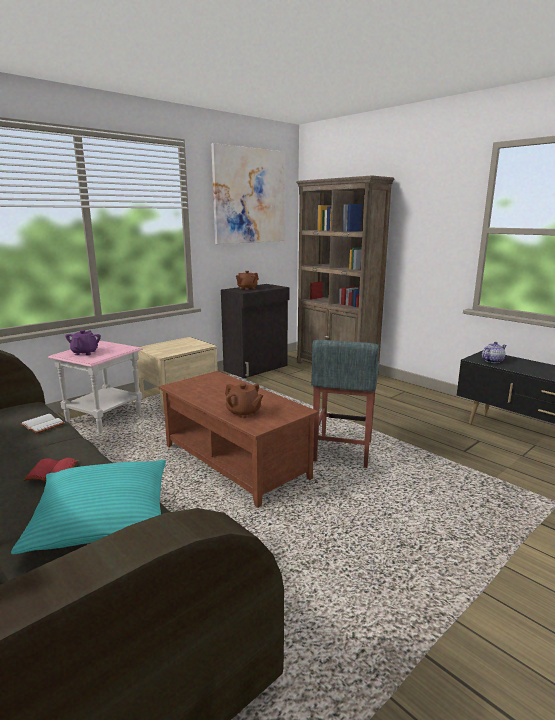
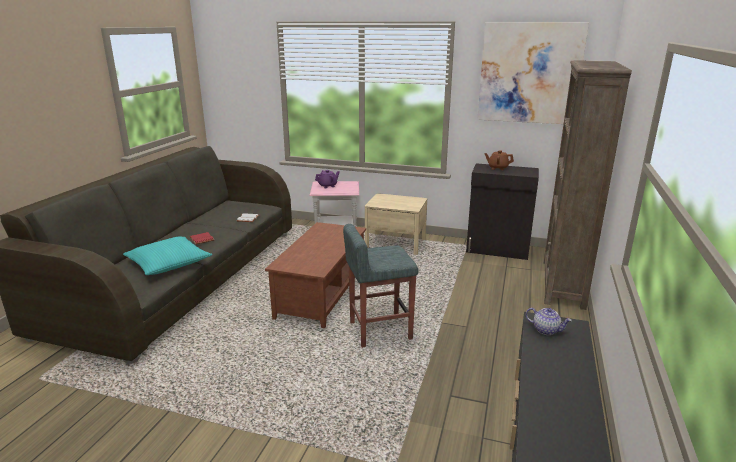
camera: 60 degrees right, 5 degrees up
(243, 412) = (297, 255): brown teapot -> none

